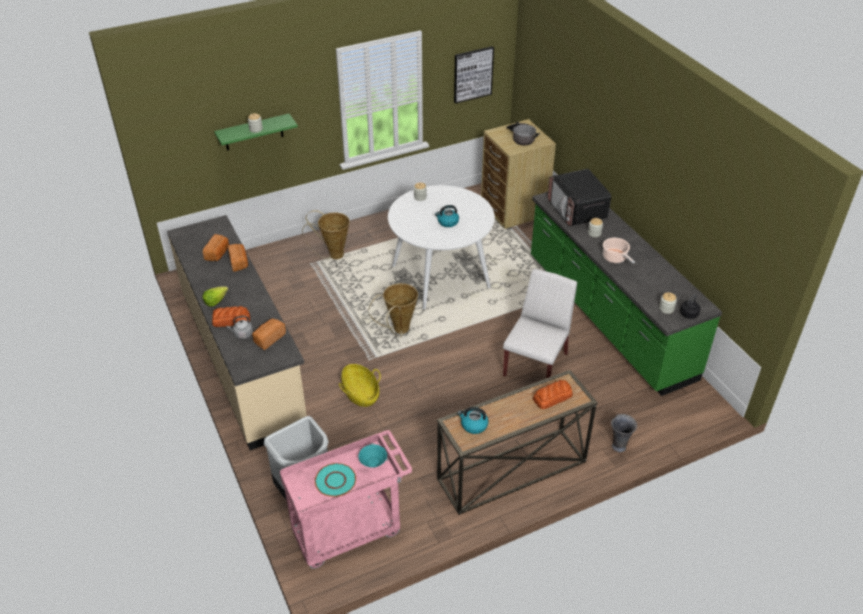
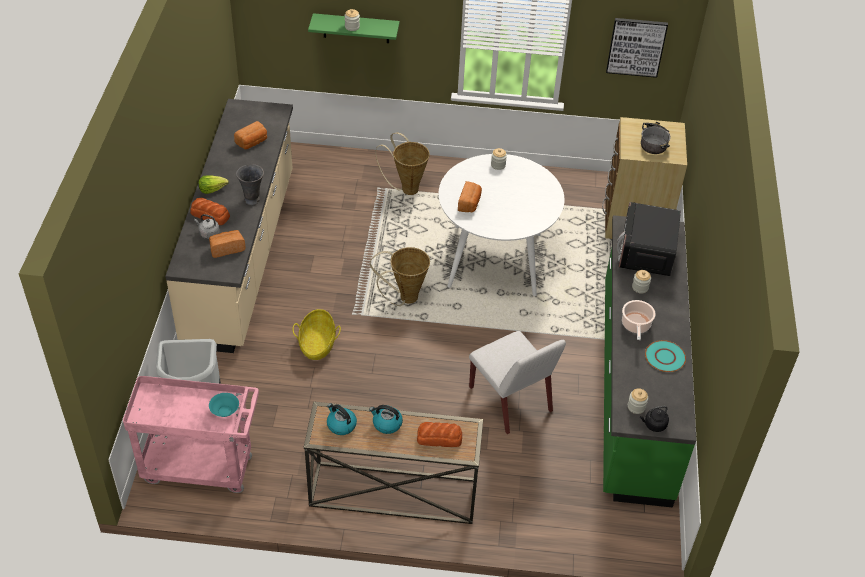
camera: 30 degrees right, 5 degrees up
(239, 262) = (263, 160): bread -> bread (469, 203)
(335, 480) = (180, 410): turquoise plate -> turquoise plate (665, 357)
(447, 222) = (501, 205): kettle -> kettle (386, 424)
(536, 364) = (511, 400): white chair -> white chair turned 90 degrees clockwise
(619, 446) = (520, 527): grey vase -> grey vase (253, 200)

